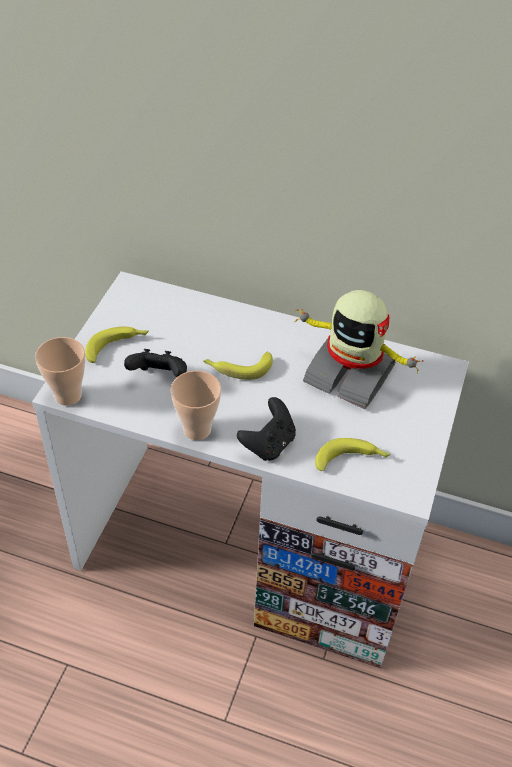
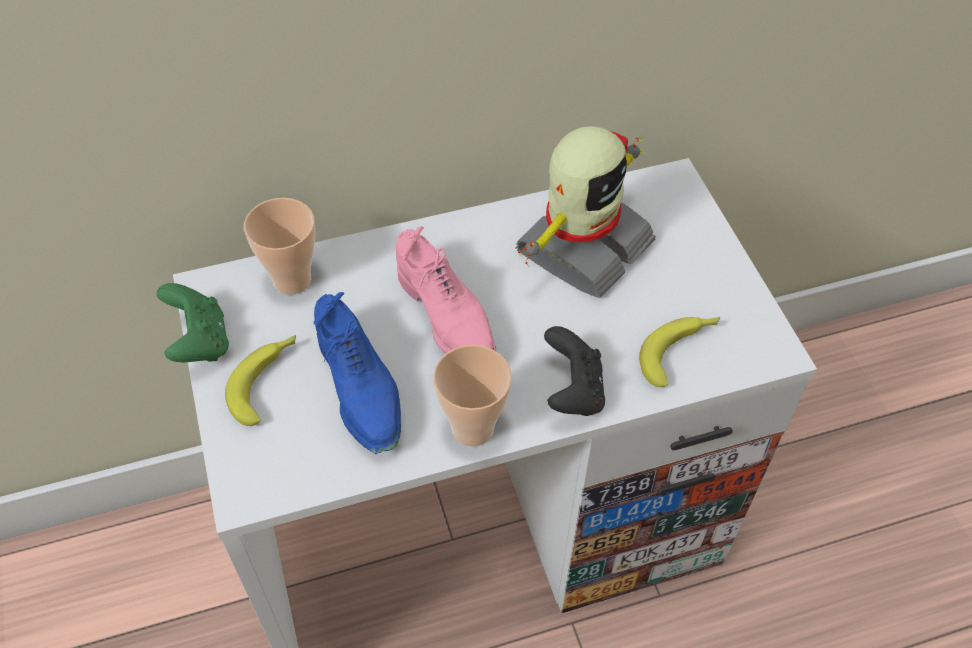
camera: 35 degrees left, 5 degrees up
(68, 395) = (261, 491): cup -> cup (292, 280)
(103, 310) = (200, 342): none -> green game controller
(159, 377) = (361, 389): black game controller -> blue shoe
(237, 368) = (447, 317): banana -> pink shoe
(350, 373) = (581, 245): toy robot -> toy robot turned 45 degrees counterclockwise

